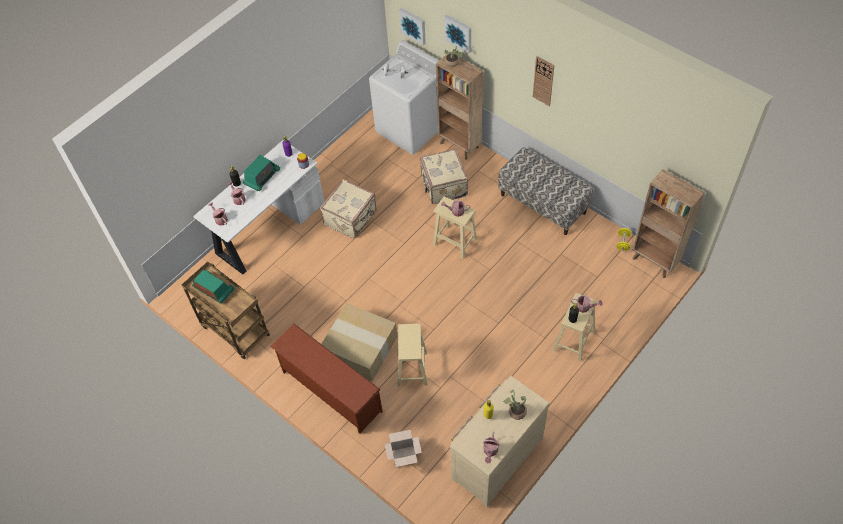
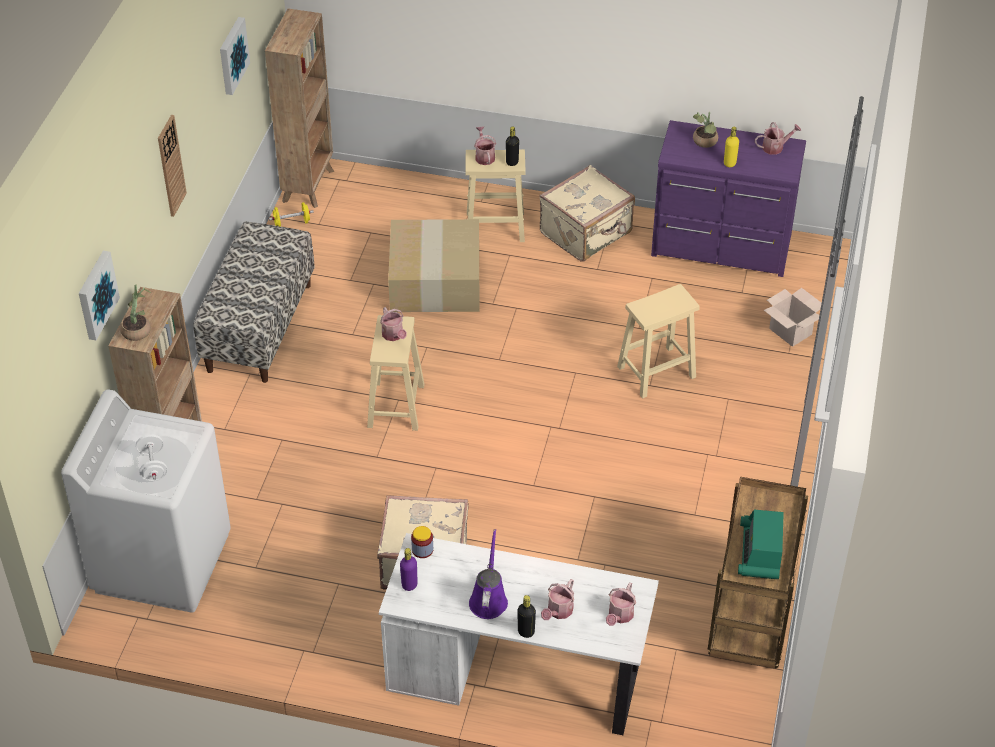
camera: 120 degrees left, 10 degrees down
(262, 177) = (488, 599): radio -> purple watering can
(330, 392) = (760, 448): brown shoe rack -> none
(361, 348) = (664, 442): cardboard box -> cardboard box (433, 280)
(413, 25) = (55, 416): picture -> picture (232, 55)
(443, 186) = (284, 462): beige suitcase -> beige suitcase (587, 233)
(495, 457) = (722, 248): beige dresser -> purple dresser

